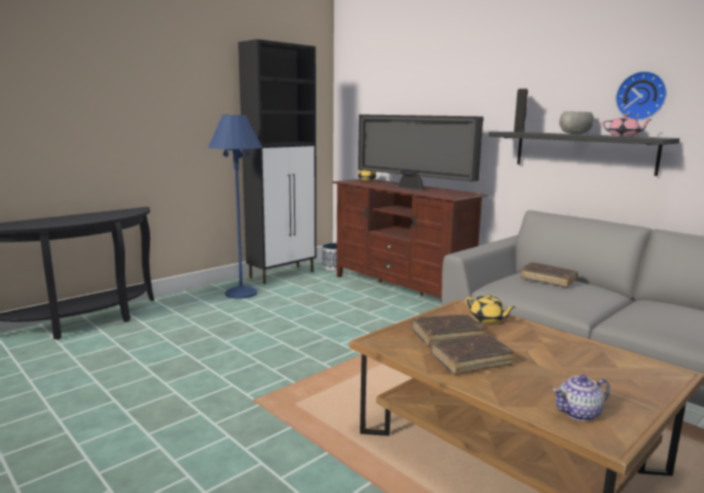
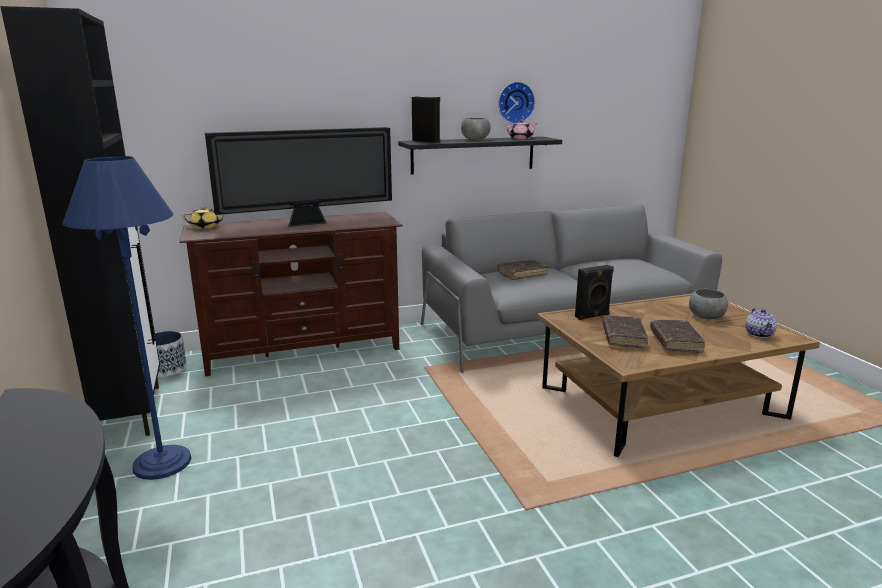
camera: 65 degrees left, 5 degrees up
(487, 319) = (592, 316): yellow teapot -> black speaker
(591, 376) = (706, 316): none -> grey bowl

